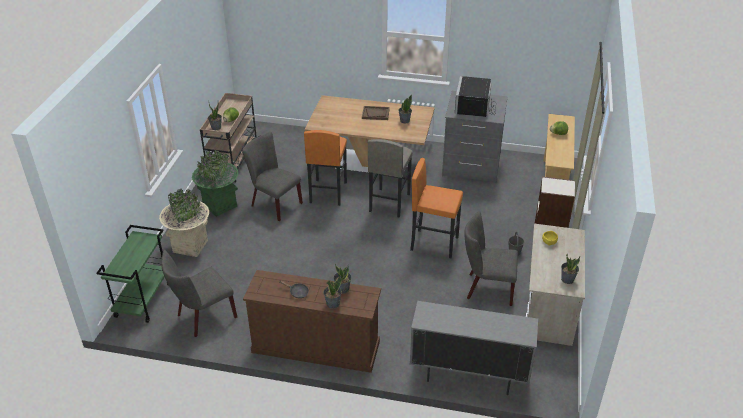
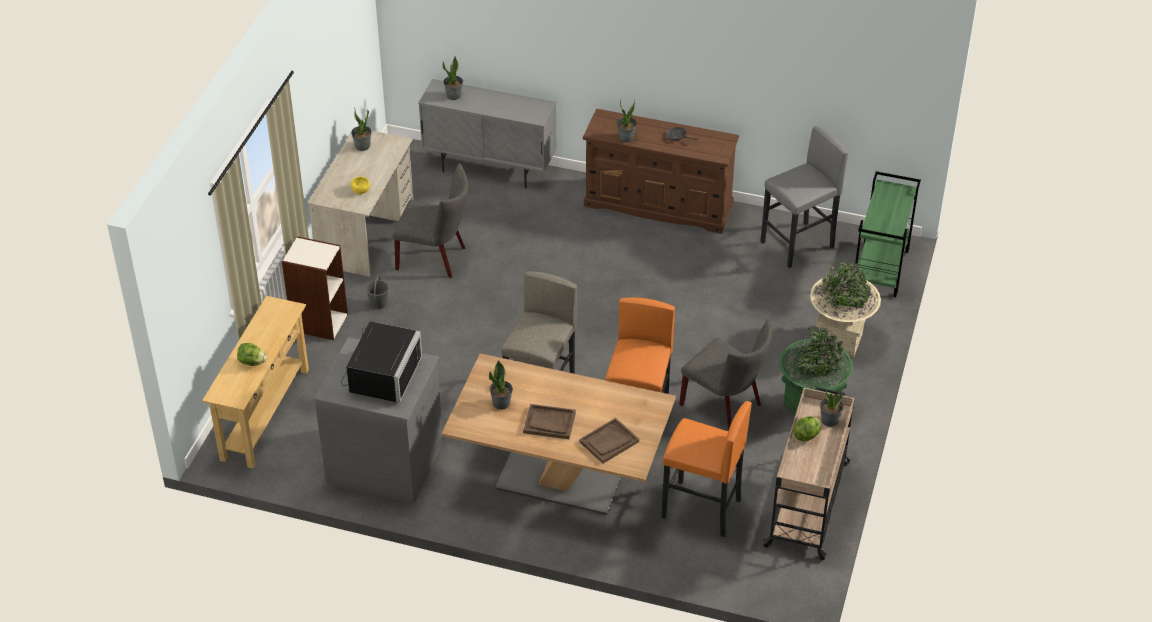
camera: 175 degrees left, 5 degrees up
(203, 317) = (798, 245): grey chair -> grey stool
(332, 303) = (638, 124): potted plant -> potted plant (454, 95)
(341, 107) = (609, 442): none -> brown tray
(434, 243) = (487, 323): orange stool -> orange stool (701, 509)

